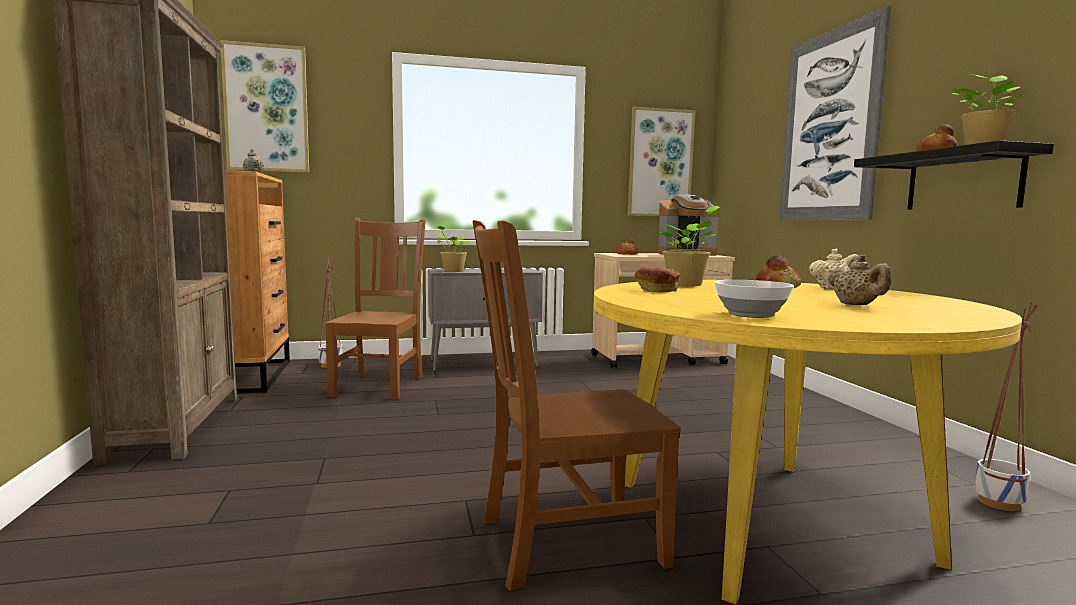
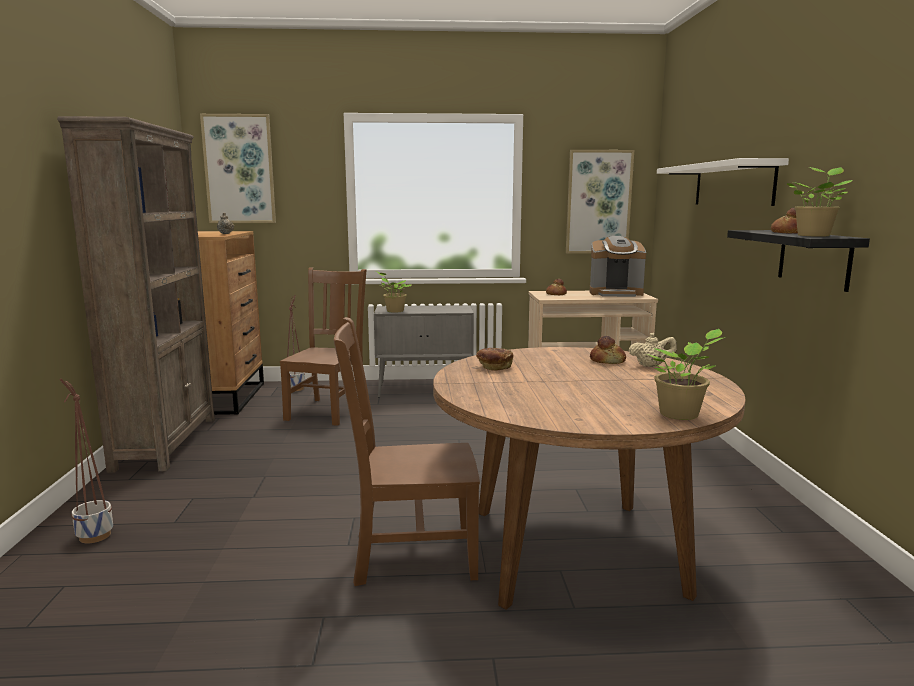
camera: 10 degrees right, 5 degrees up
(687, 285) = (532, 357): potted plant -> potted plant (681, 415)
(752, 314) = (517, 406): bowl -> none
(766, 520) = (574, 550): yellow dining table -> brown dining table
(829, 126) = (732, 184): picture -> white shelf
(856, 305) = (624, 394): beige teapot -> none
(999, 503) = (789, 550): planter -> planter (95, 536)

